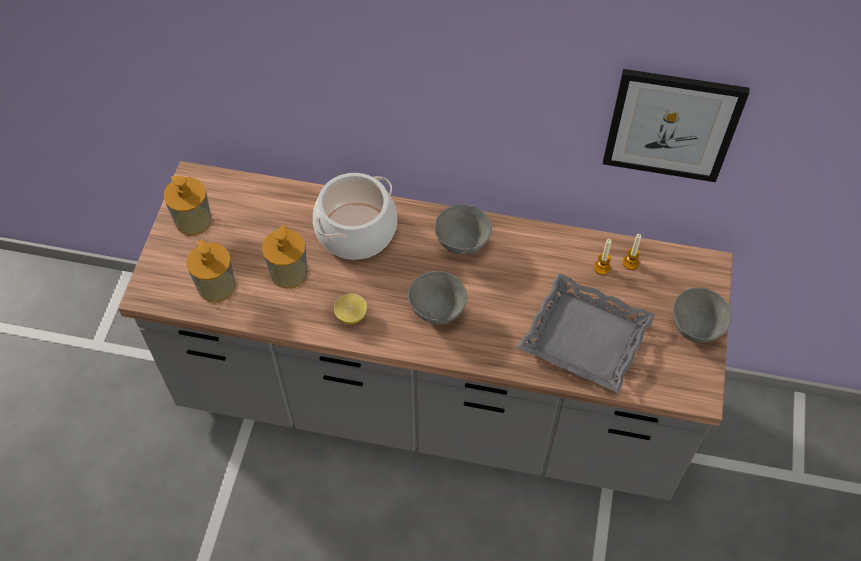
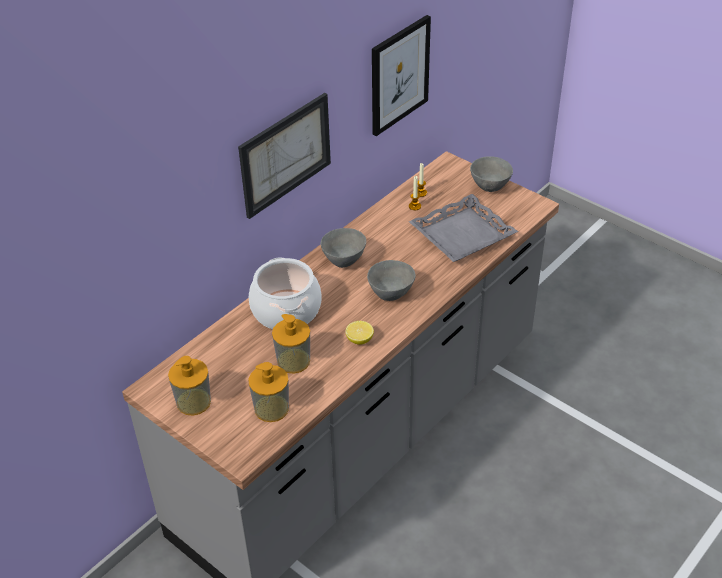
camera: 60 degrees left, 15 degrees down
(444, 96) = (285, 154): none -> picture

